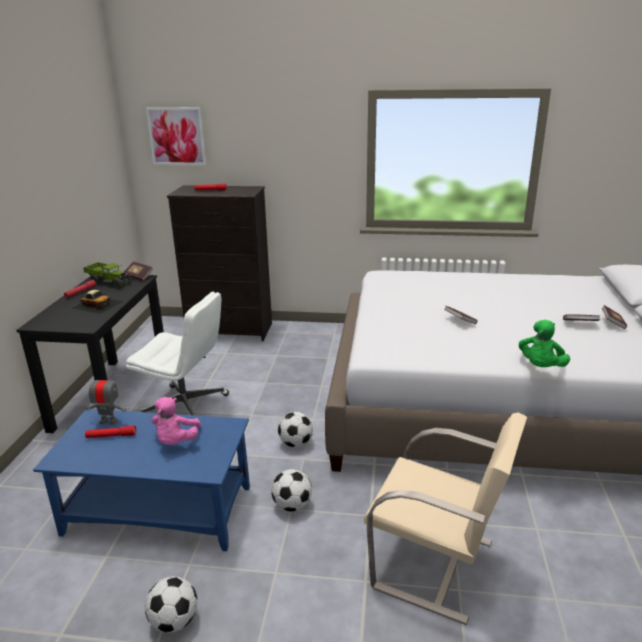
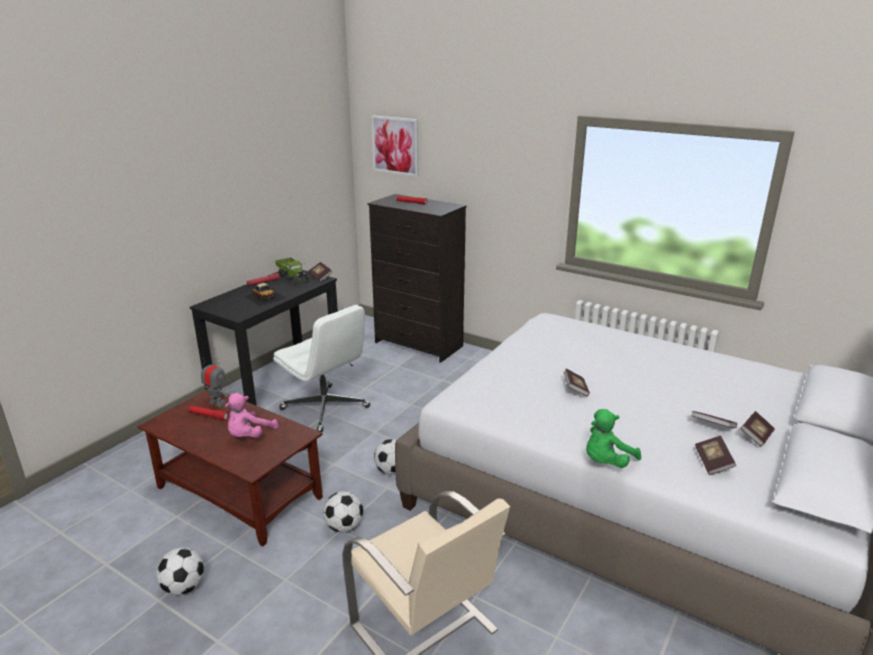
camera: 25 degrees right, 0 degrees up
(157, 510) = (238, 492): blue coffee table -> brown coffee table
(607, 348) = (713, 462): none -> book

